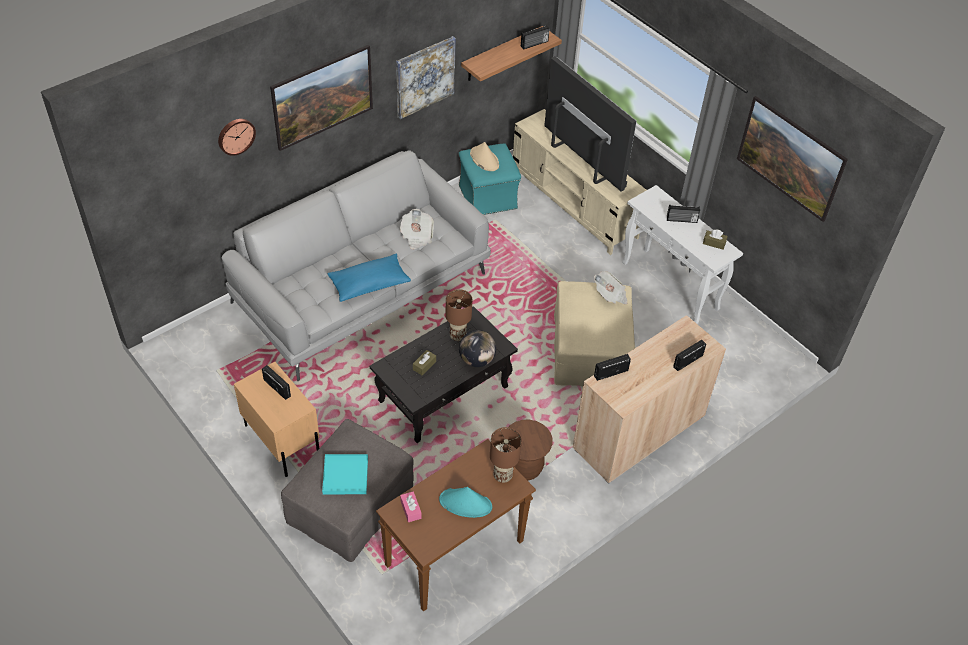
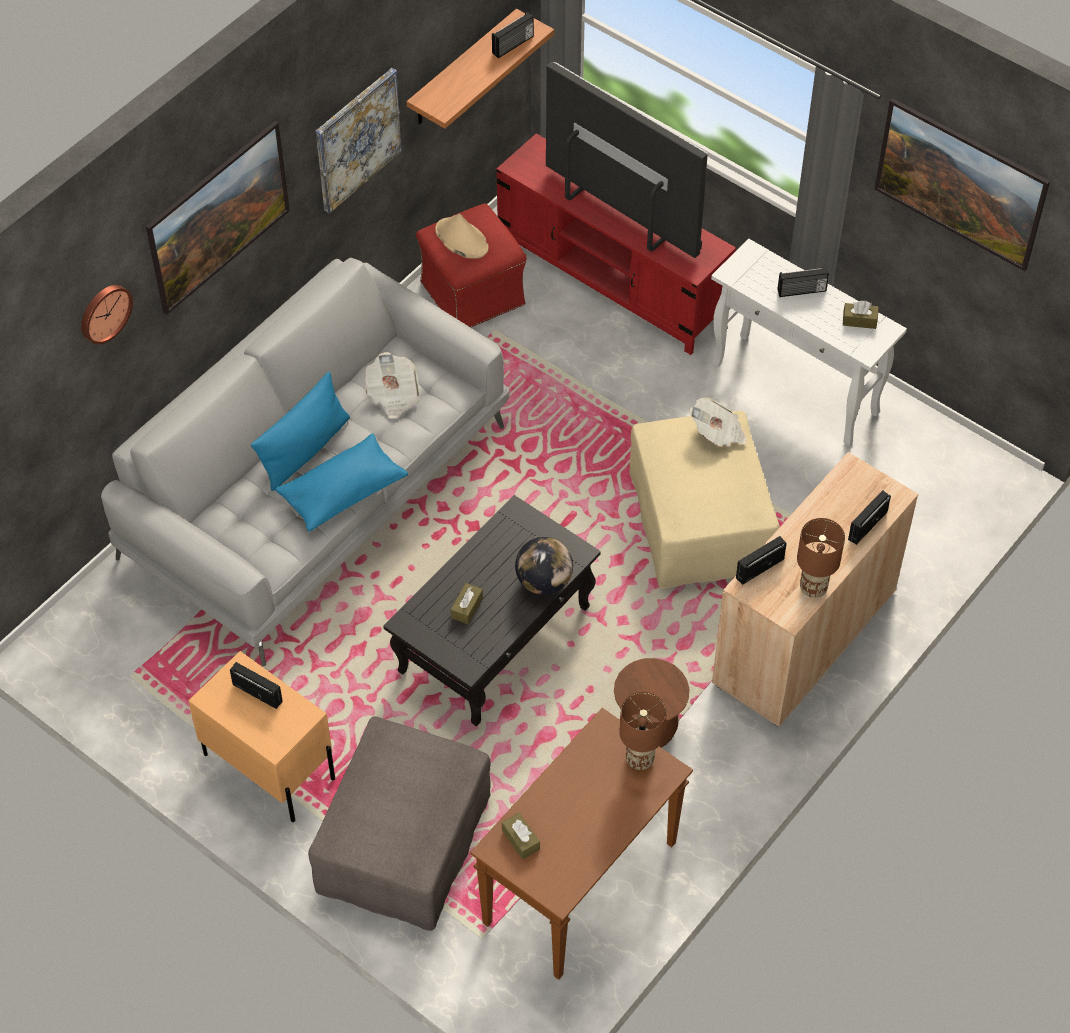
camera: 10 degrees left, 5 degrees up
(345, 475) = (400, 806): turquoise tray -> none
(354, 256) = (305, 450): none -> blue pillow
(410, 509) = (520, 839): pink tissue box -> brown tissue box
(457, 336) = (504, 549): brown table lamp -> brown table lamp (813, 589)
(466, 503) = (597, 813): turquoise hat -> none
(487, 196) = (472, 293): turquoise ottoman -> red ottoman
(573, 204) = (612, 278): beige tv stand -> red tv stand

